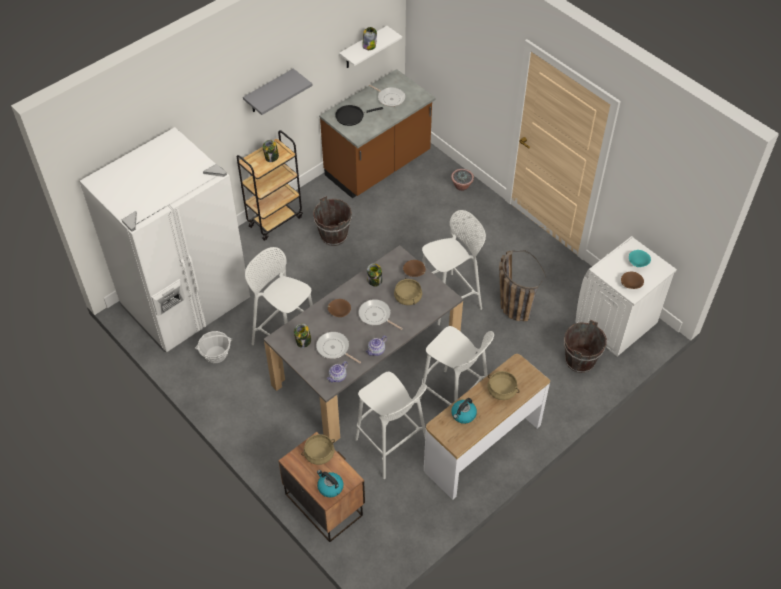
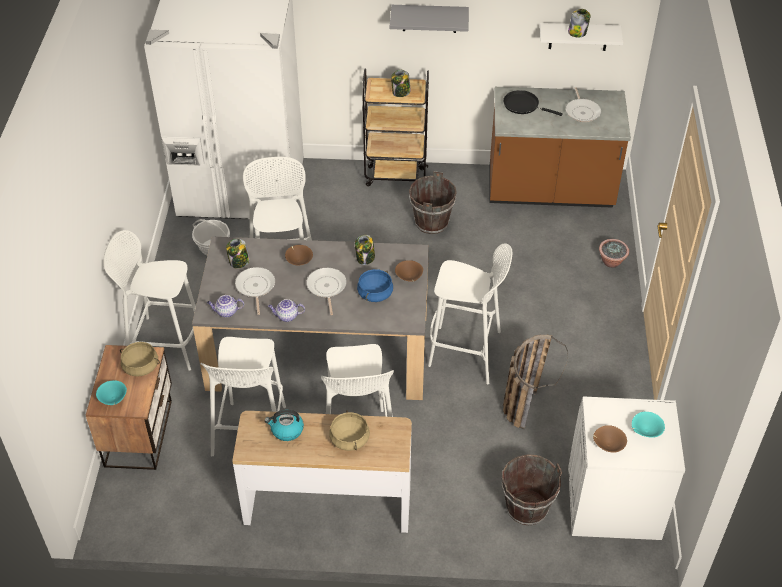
camera: 45 degrees right, 5 degrees down
(268, 440) = (164, 346): none -> white stool
(330, 487) = (113, 399): kettle -> turquoise bowl
(408, 297) = (375, 294): beige cooking pot -> blue cooking pot

